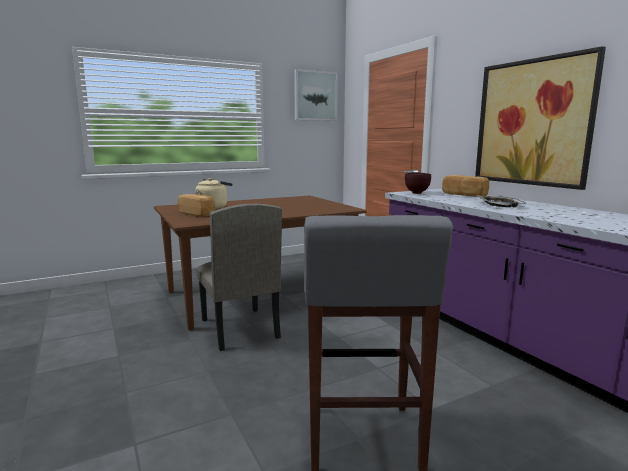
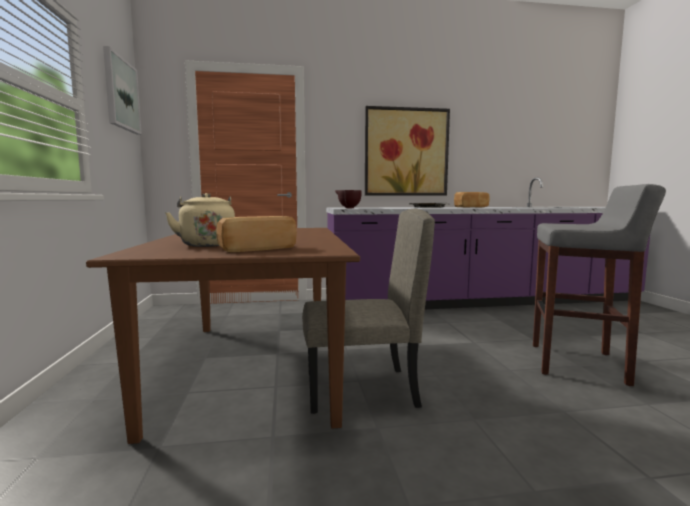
camera: 70 degrees left, 5 degrees down
(463, 195) = (373, 207): bread -> bread (472, 207)

